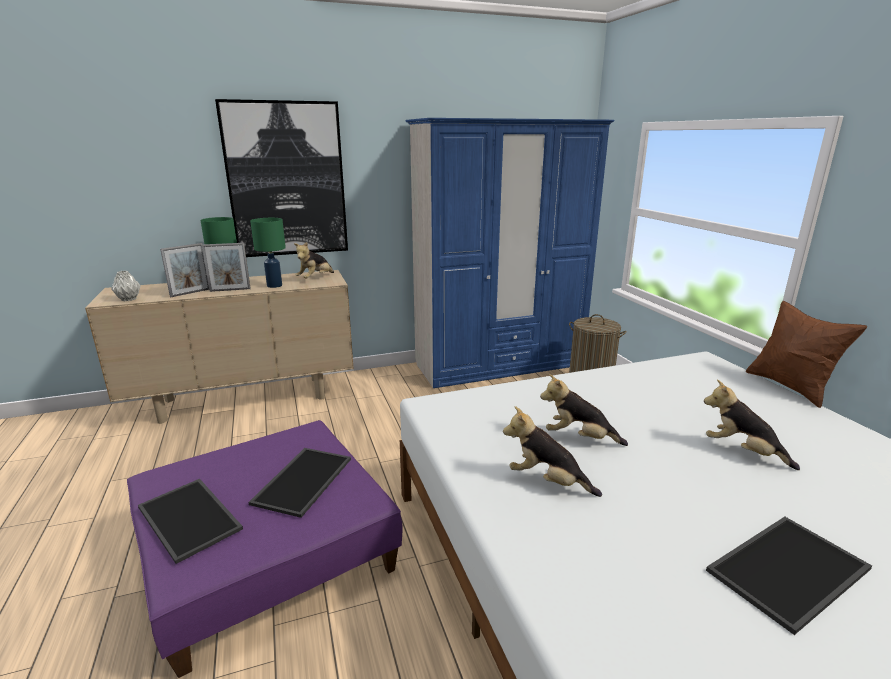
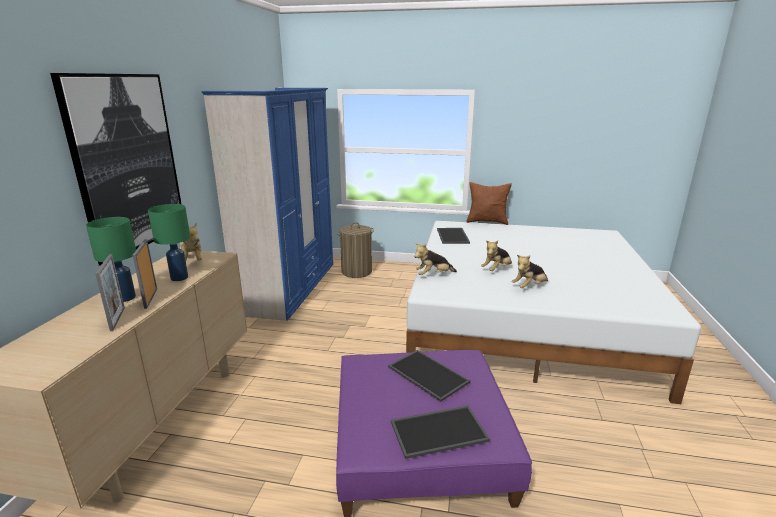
camera: 60 degrees left, 0 degrees up
(129, 299) = (66, 357): grey vase -> none
(230, 290) = (151, 298): picture frame -> picture frame turned 150 degrees clockwise
(742, 451) = (530, 247): plush toy -> plush toy (433, 275)
(790, 572) = (605, 268): tray -> tray (453, 236)

